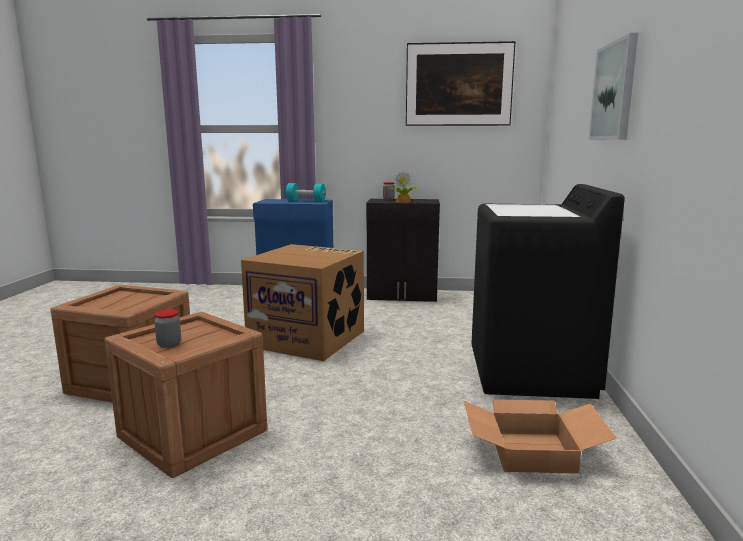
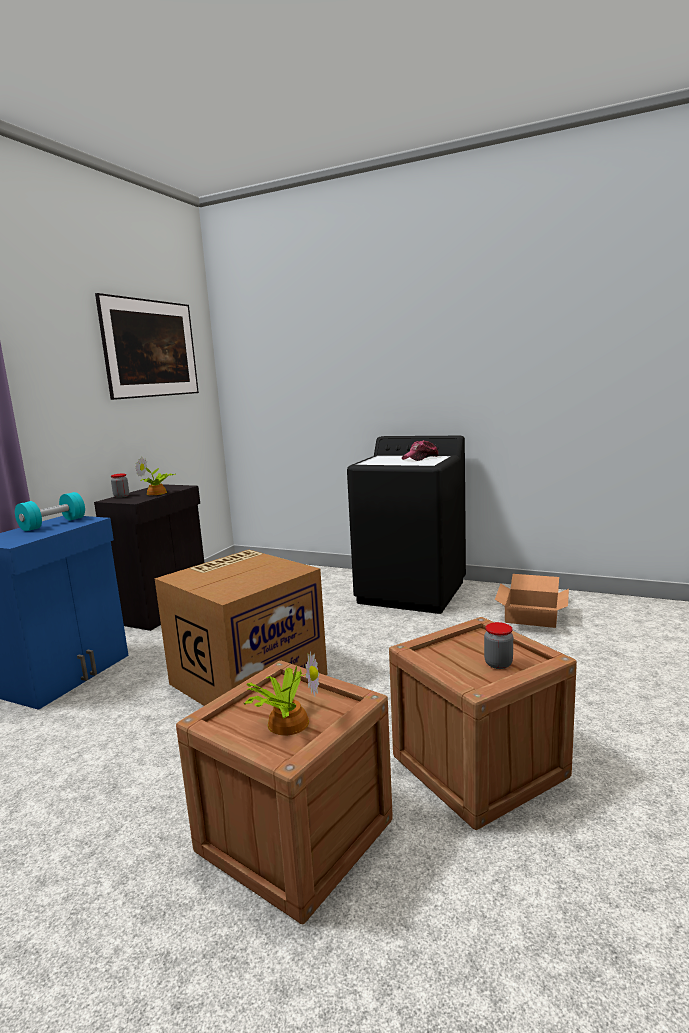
camera: 70 degrees left, 0 degrees up
(112, 303) = (286, 722): none -> potted plant
(548, 211) = (421, 458): none -> cap
(614, 91) = (402, 364): picture -> none

